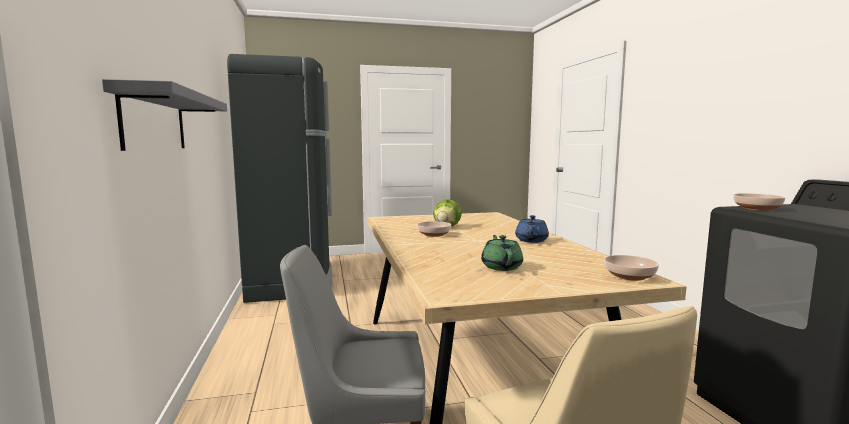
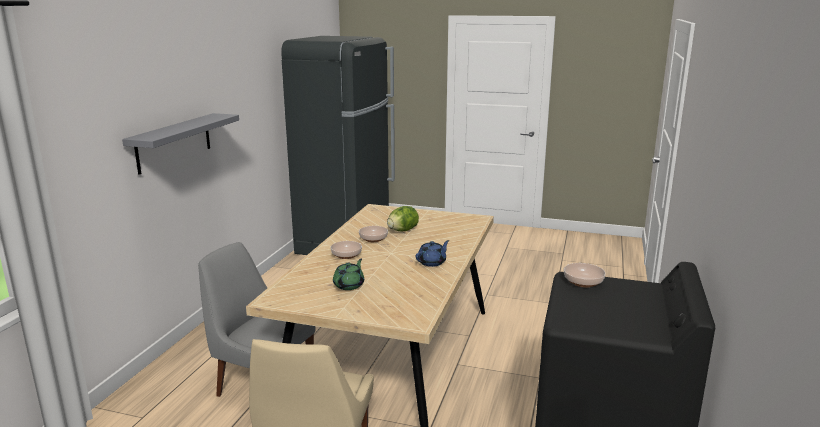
camera: 30 degrees right, 10 degrees up
(630, 276) = (413, 316): bowl -> bowl (347, 255)

